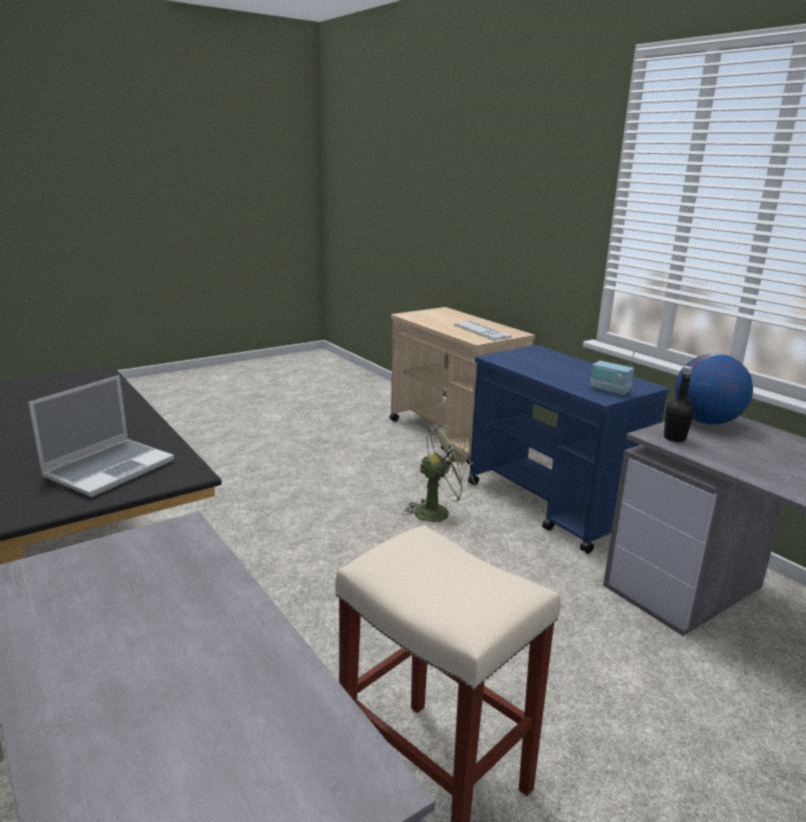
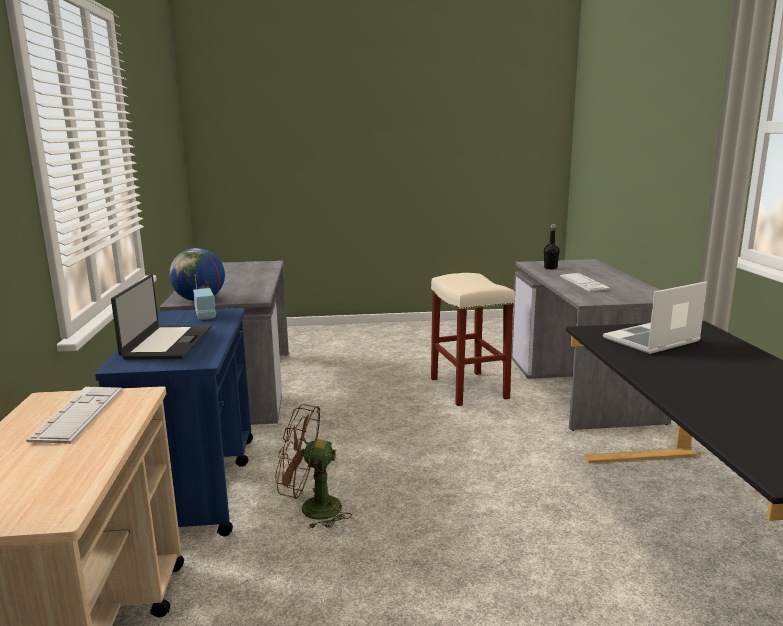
camera: 150 degrees left, 5 degrees down
(178, 623) = (583, 283): none -> keyboard
(438, 511) = (311, 509): green fan -> brown fan
(556, 364) = (166, 343): none -> laptop
(674, 438) = (250, 297): black bottle -> black bottle (550, 268)

